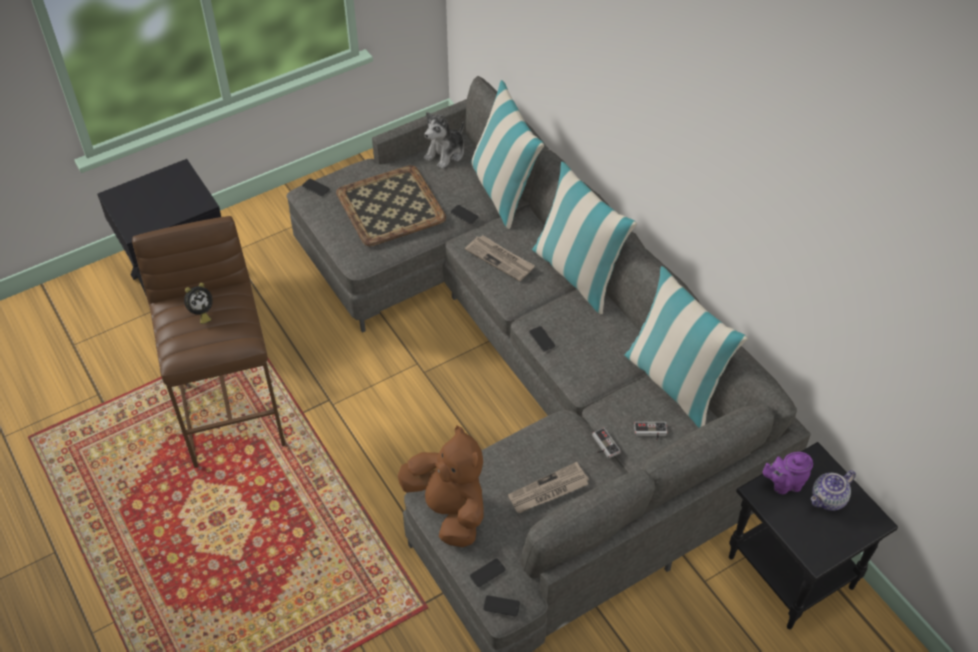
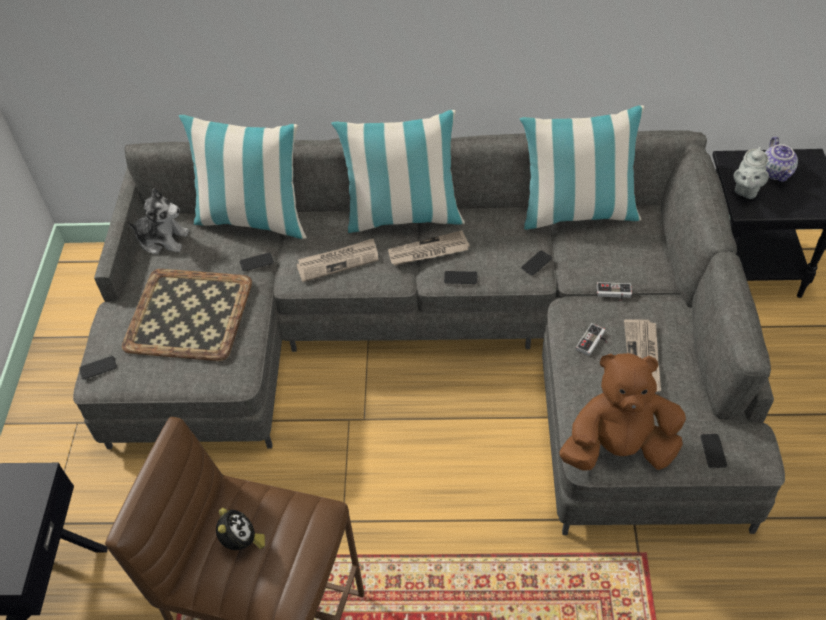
camera: 55 degrees left, 0 degrees up
(445, 153) = (162, 239): plush toy -> plush toy turned 60 degrees counterclockwise
(501, 606) = (756, 458): phone -> phone (536, 263)
(552, 306) = (428, 251): none -> newspaper
(650, 433) = (622, 255): game controller -> game controller (593, 342)
(784, 484) = (745, 190): purple teapot -> grey teapot

